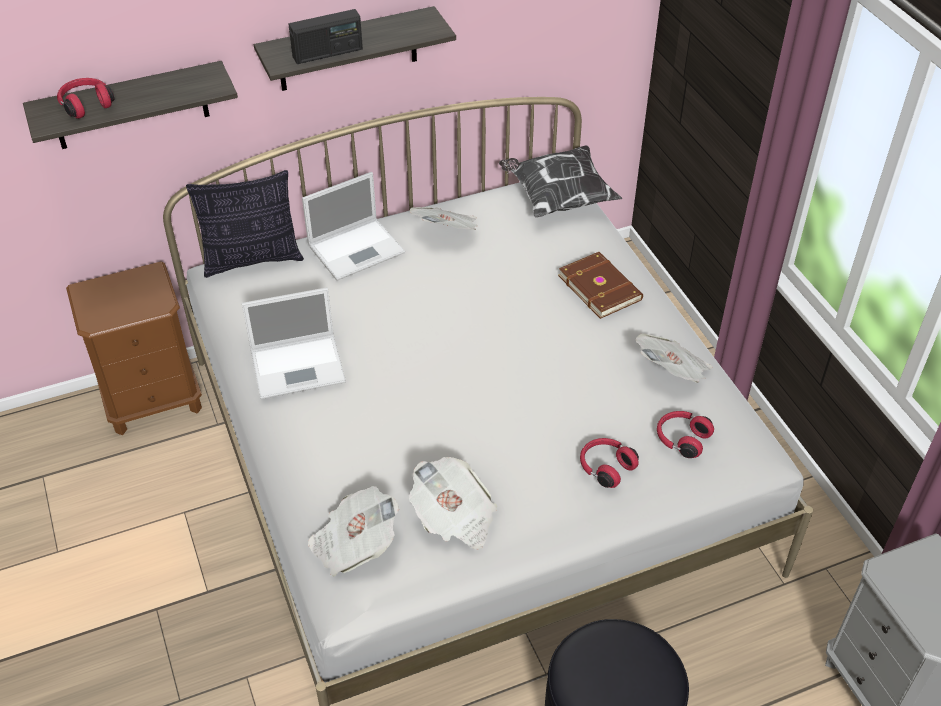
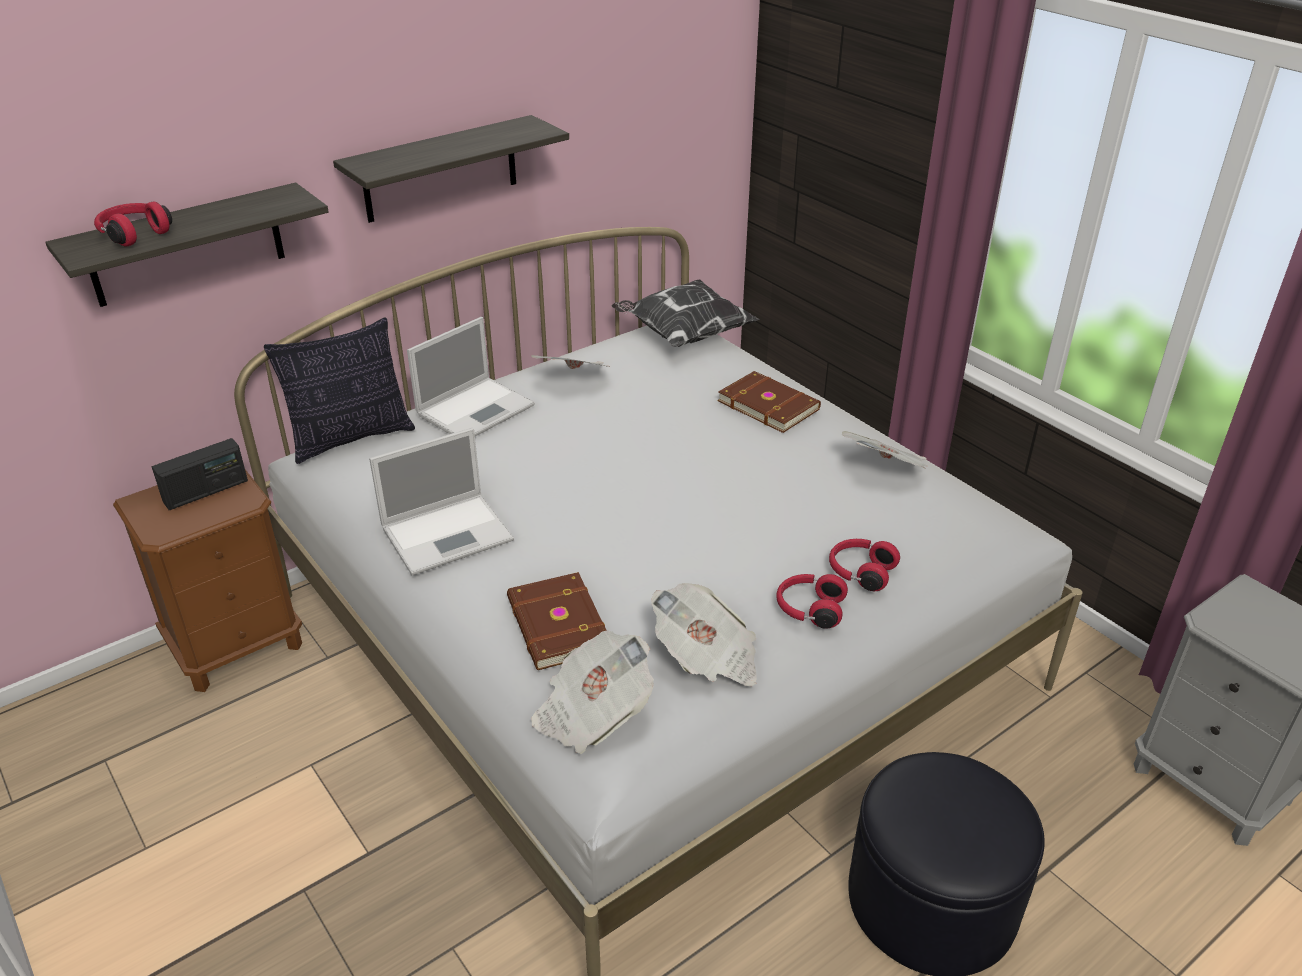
camera: 15 degrees left, 10 degrees down
(328, 53) = (427, 159): radio -> radio (206, 491)
(352, 466) = (556, 626): none -> brown book
(681, 439) = (930, 530): red headphones -> red headphones (809, 609)

